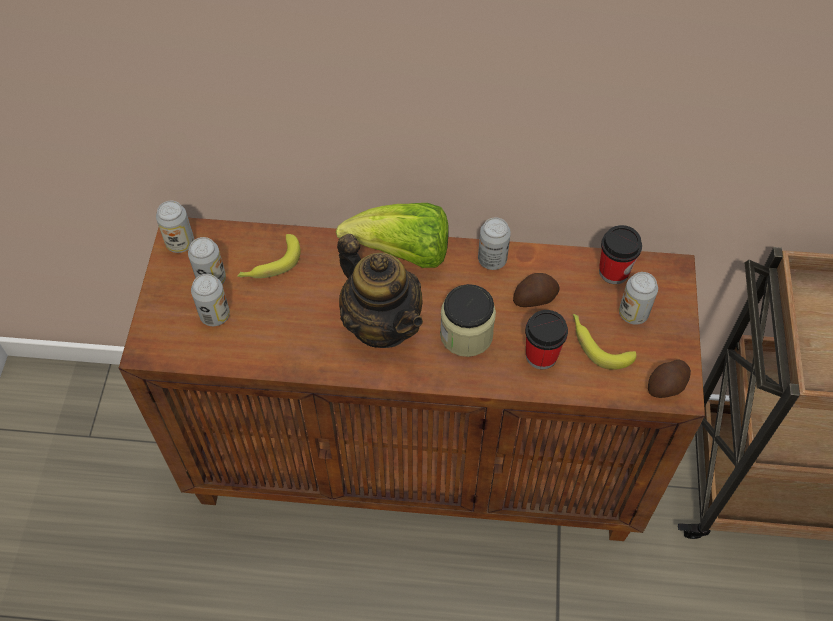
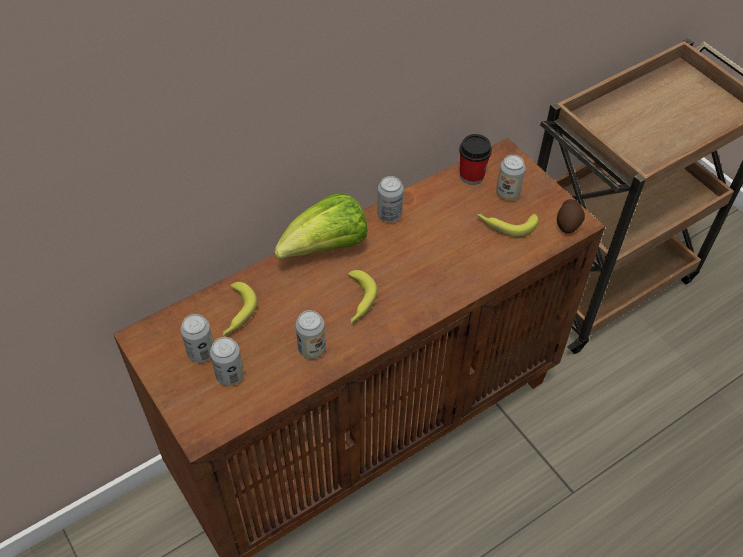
camera: 40 degrees left, 5 degrees down
(180, 243) = (149, 343): can -> can (312, 349)
(382, 324) = (358, 301): teapot -> banana
(466, 334) = (420, 272): jar -> none
(534, 297) = (439, 221): potato -> none
(541, 355) = (479, 254): cup -> none

